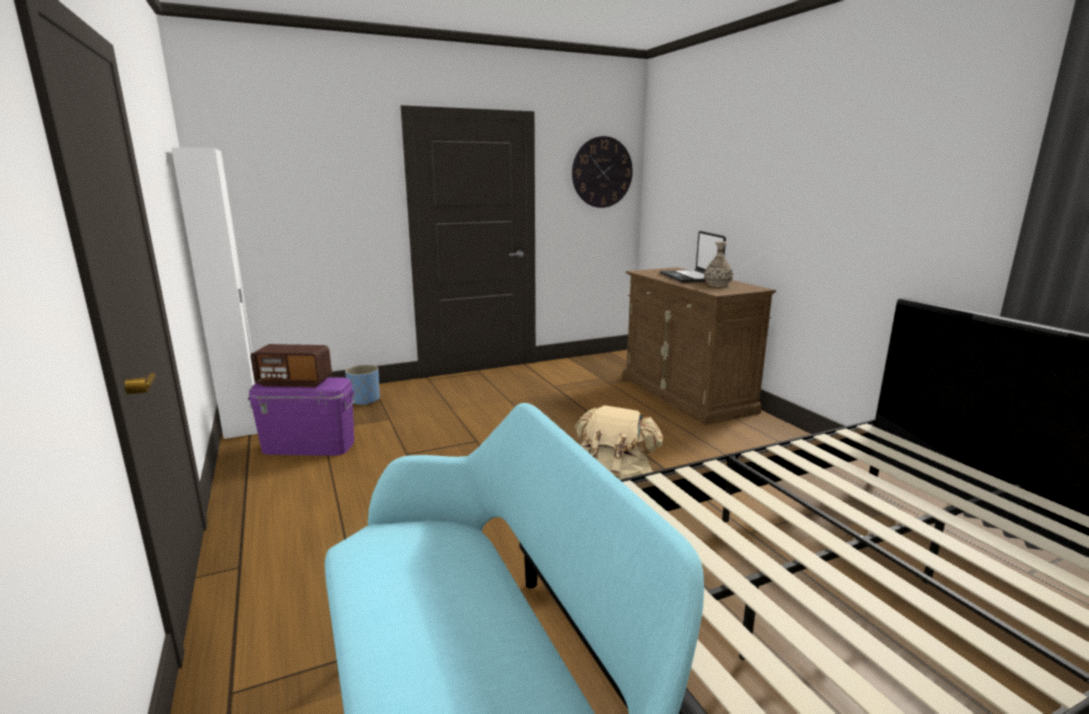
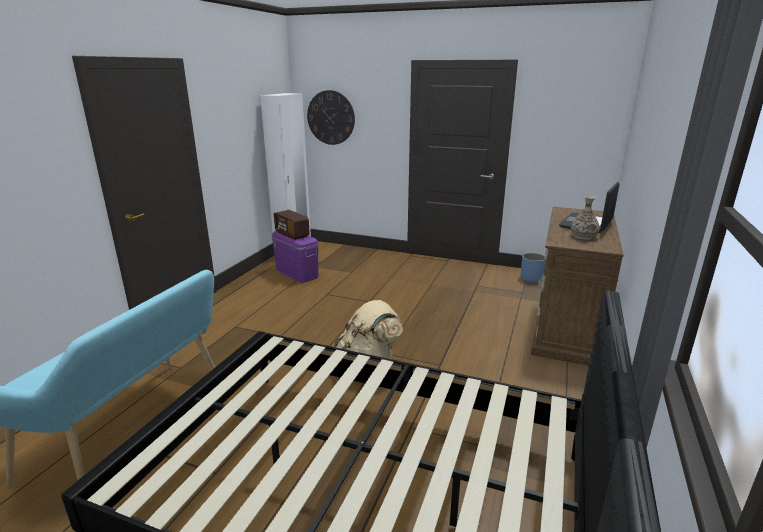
camera: 45 degrees right, 5 degrees up
(364, 400) = (358, 257): blue planter -> blue planter (531, 278)
(602, 172) = (582, 113): wall clock -> wall clock (331, 117)

